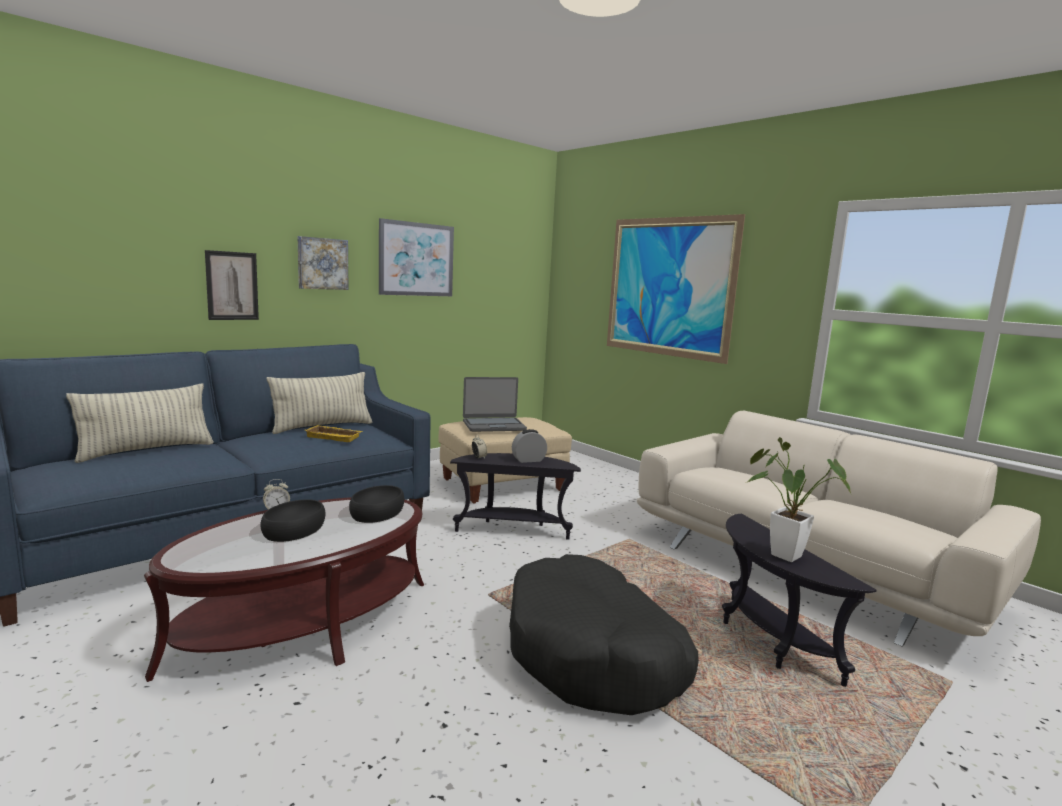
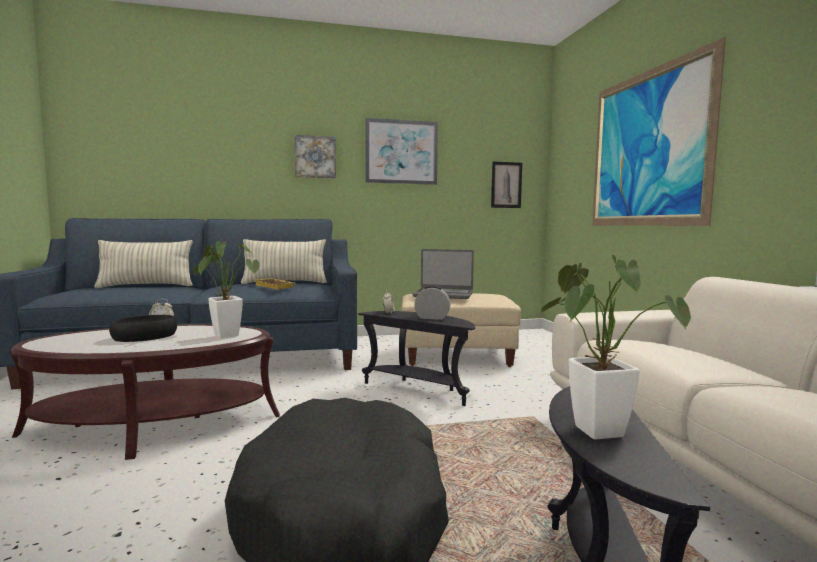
camera: 30 degrees right, 5 degrees down
(232, 286) = (243, 175): picture -> picture (506, 185)
(377, 512) = (225, 334): black bowl -> potted plant

